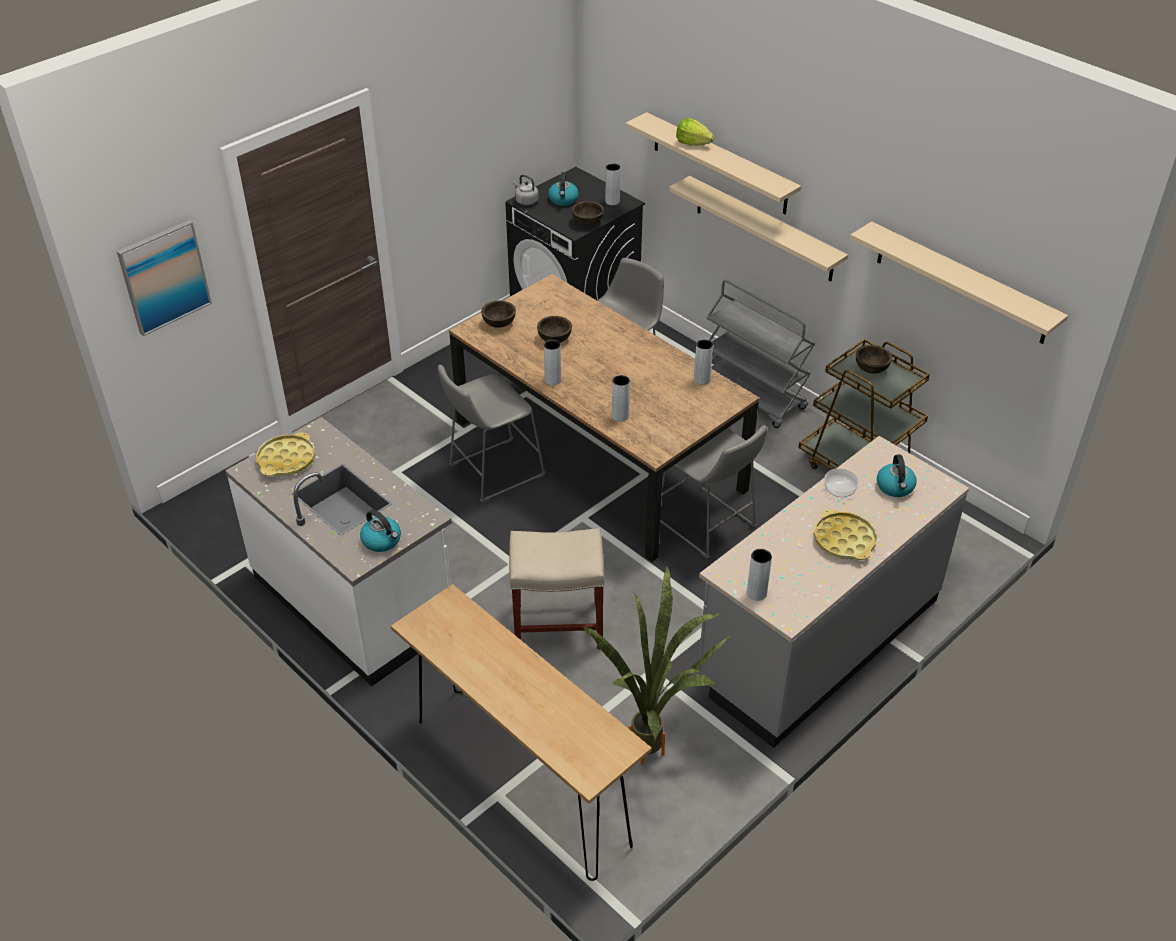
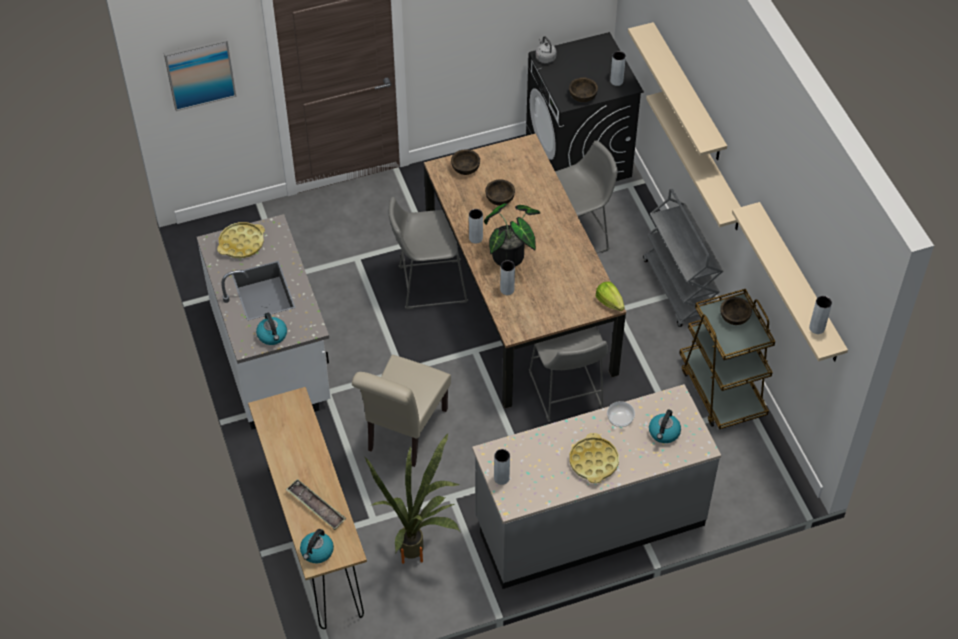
camera: 25 degrees right, 10 degrees up
(550, 711) = (316, 507): none -> tray
(556, 626) = (404, 433): beige stool -> beige chair
(563, 200) = (577, 66): kettle -> kettle (317, 552)
(603, 384) = (512, 255): none -> potted plant
(693, 143) = (668, 70): lettuce -> lettuce (609, 302)
(702, 380) = (591, 279): grey vase -> grey vase (817, 328)

